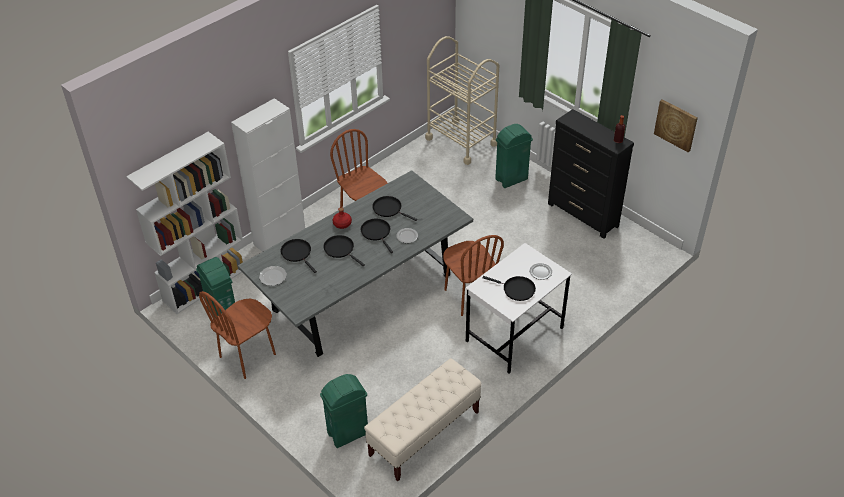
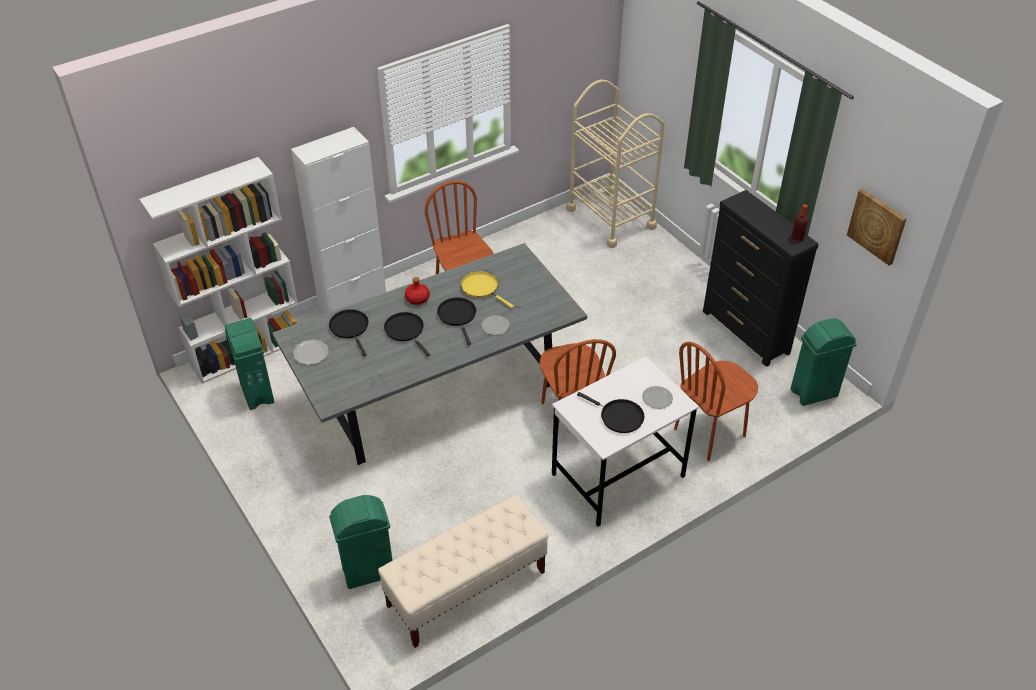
camera: 10 degrees right, 0 degrees up
(248, 356) = (272, 450): brown chair -> brown chair (710, 433)
(389, 209) = (482, 288): black frying pan -> yellow frying pan
(511, 179) = (662, 273): green trash can -> green trash can (813, 393)

